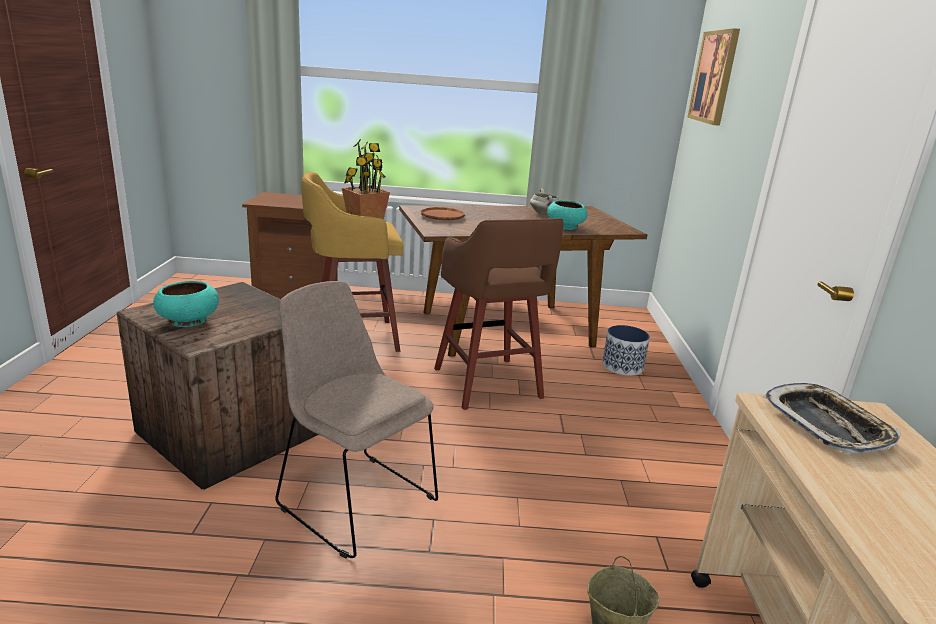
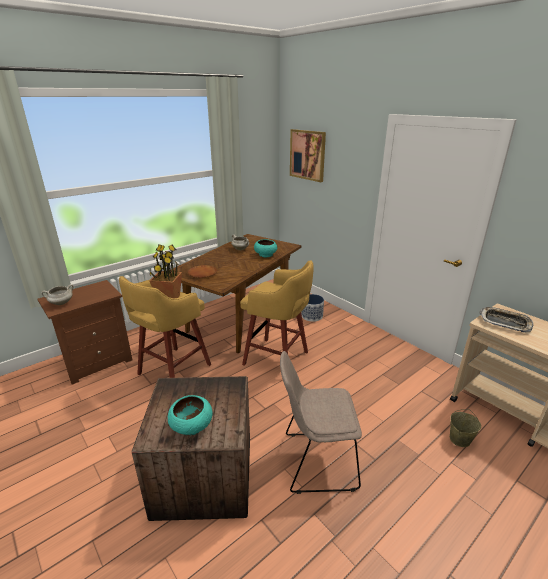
camera: 40 degrees left, 5 degrees up
(271, 200) = (61, 303): none -> white cooking pot
(488, 385) = (278, 359): brown stool -> yellow stool

